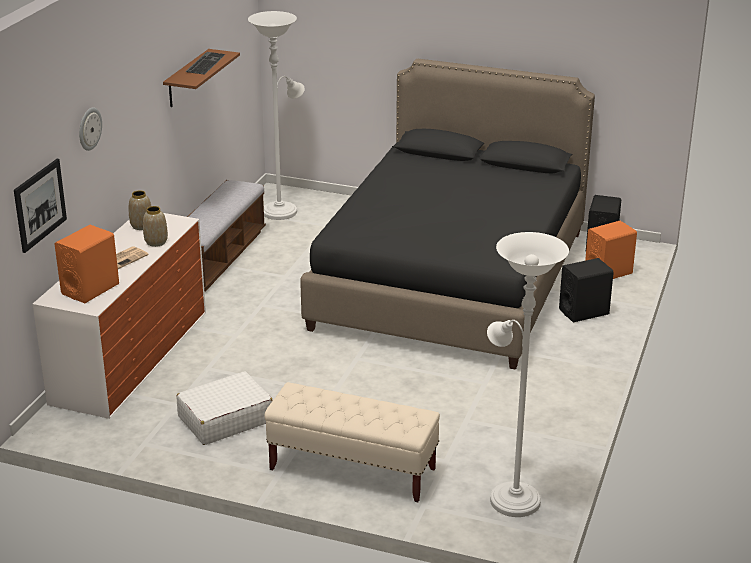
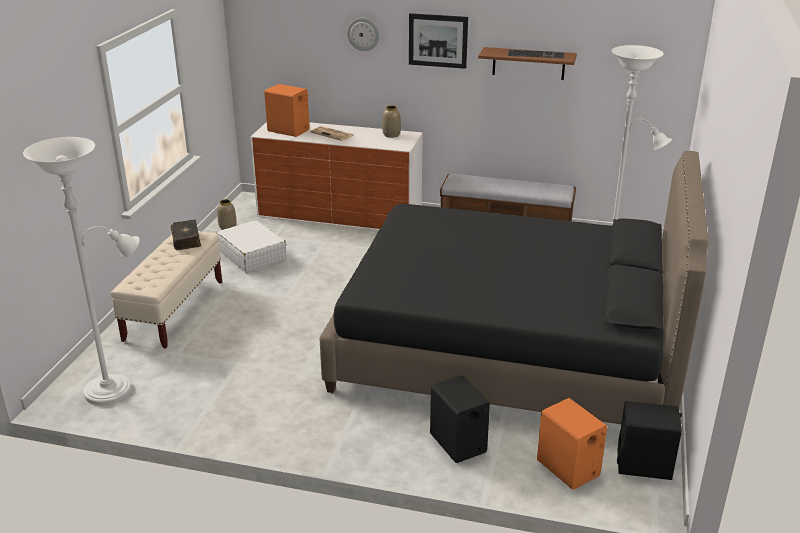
camera: 85 degrees right, 0 degrees up
(40, 205) = (292, 58): picture -> picture (438, 40)
(156, 242) = (364, 141): vase -> vase (227, 227)
(304, 399) = (186, 239): none -> book

